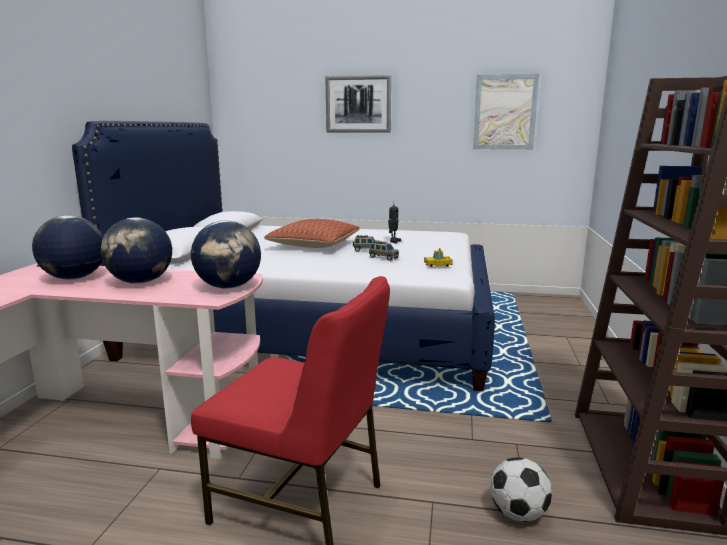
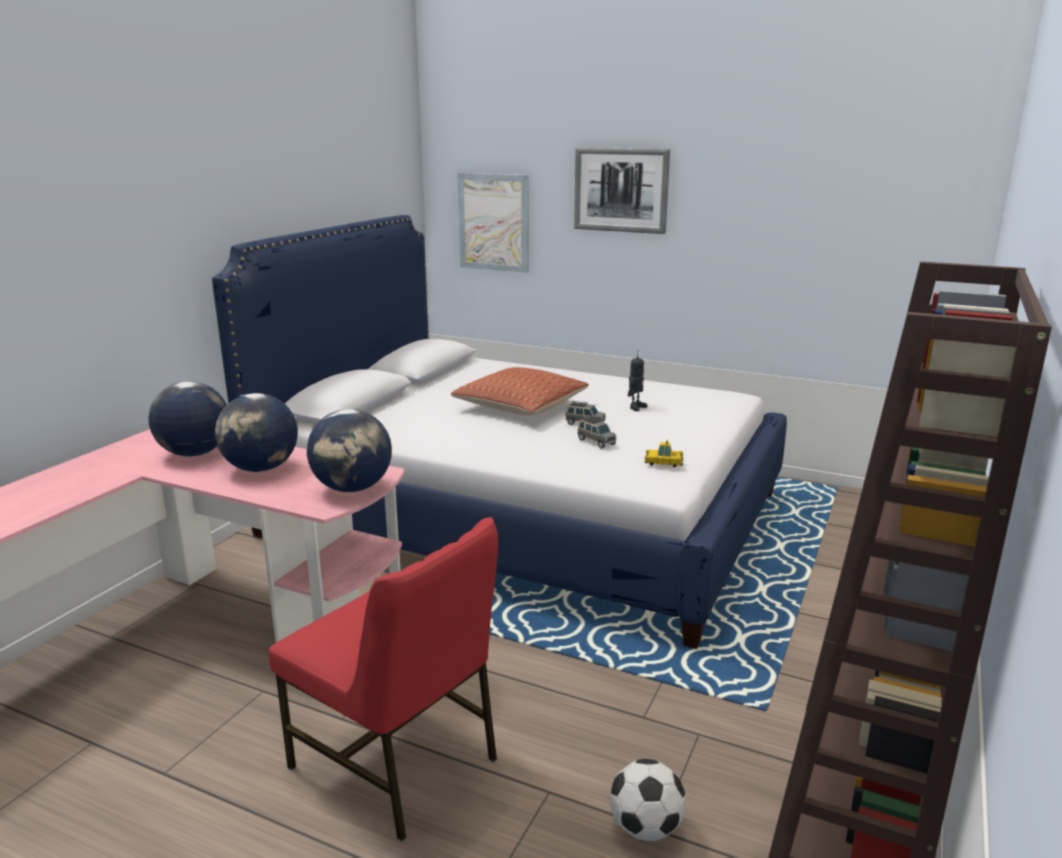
camera: 15 degrees right, 5 degrees up
(505, 112) = (841, 212): picture -> picture (493, 222)

